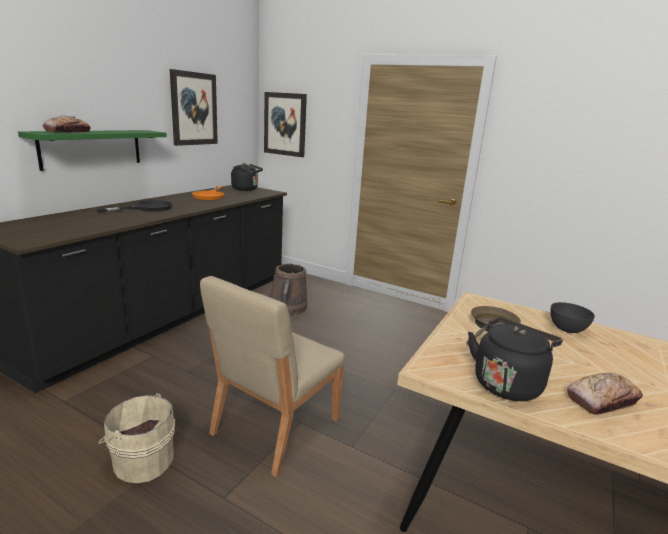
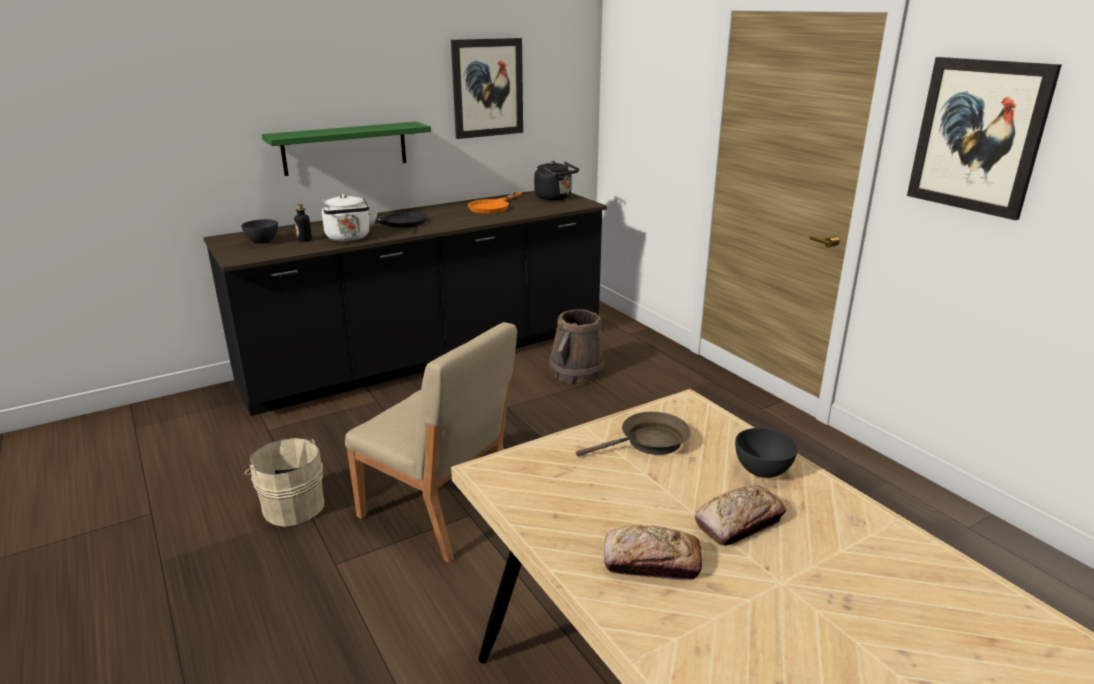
camera: 30 degrees right, 5 degrees up
(35, 228) = (262, 241): none -> grey bowl
(68, 132) = (311, 132): bread -> bread (739, 523)
(78, 224) = (304, 240): none -> bottle
(120, 220) = (349, 238): none -> white kettle
(274, 427) = (439, 511): beige chair -> beige chair turned 120 degrees counterclockwise
(285, 124) = (627, 101): picture -> picture (978, 136)
(507, 383) = (558, 510): black kettle -> none

